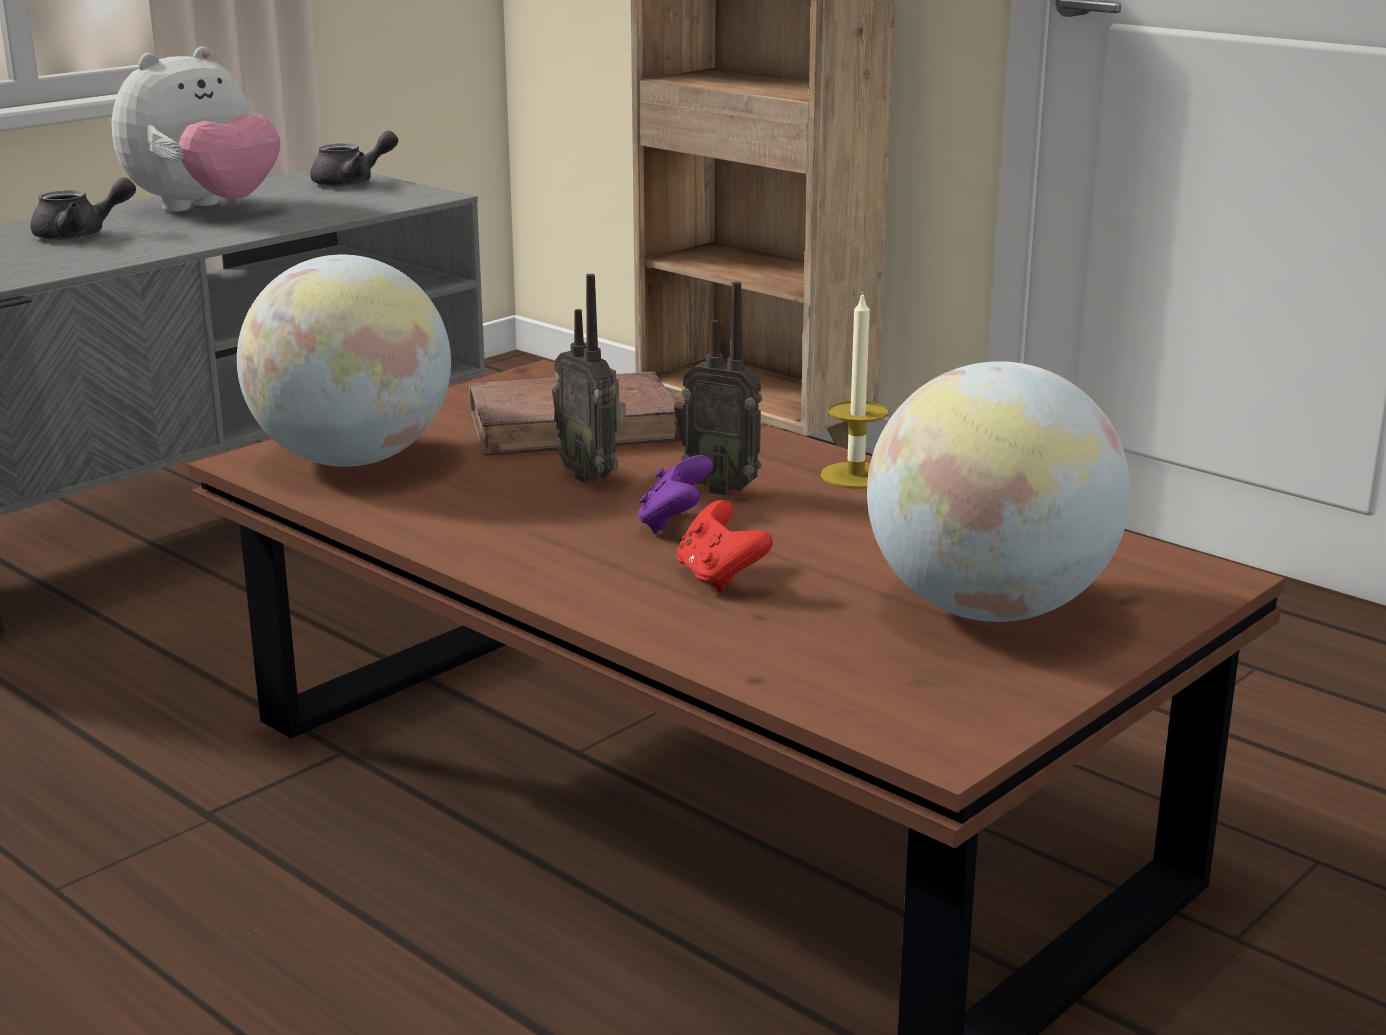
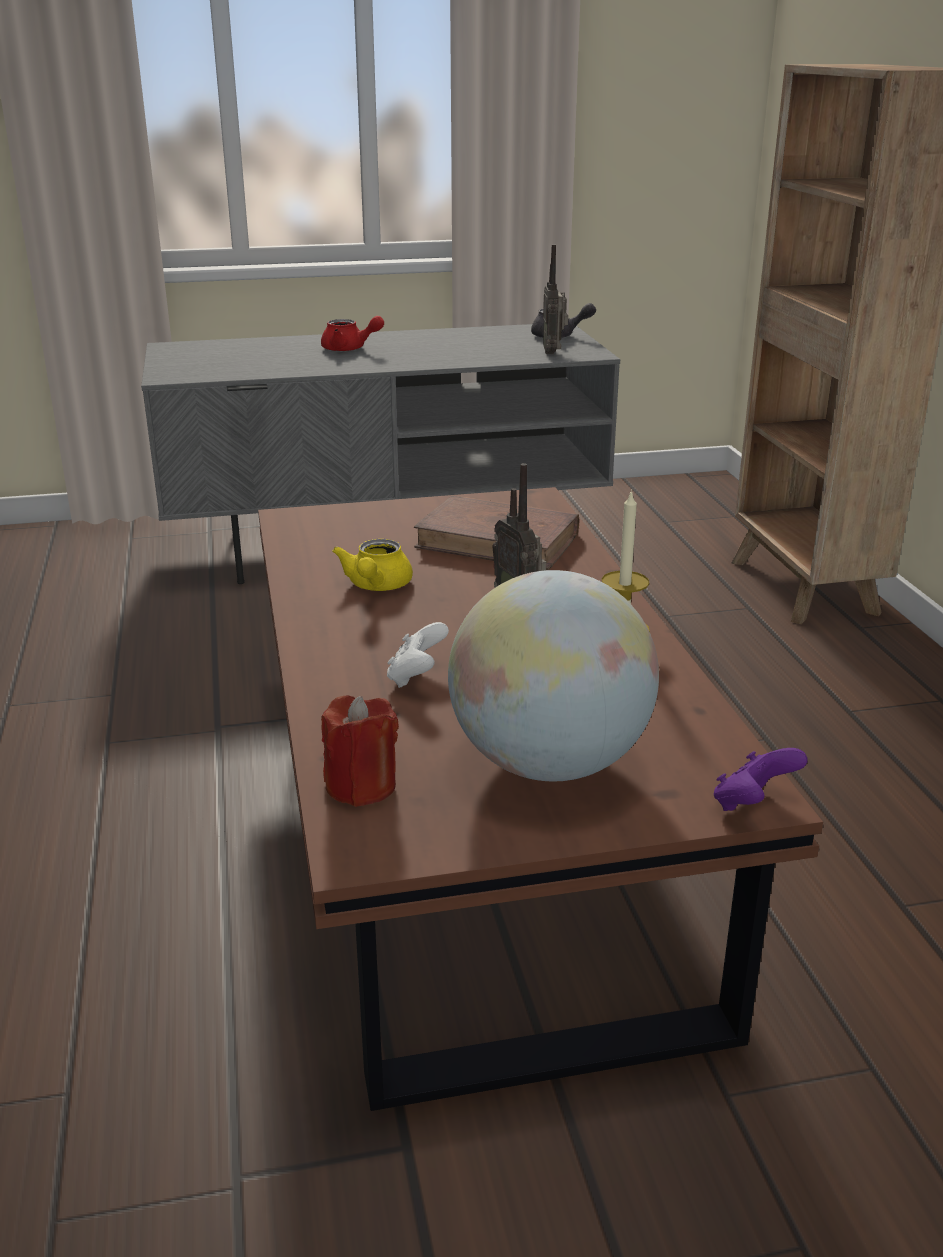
camera: 35 degrees right, 5 degrees up
(80, 235) = (349, 349): grey teapot -> red teapot
(204, 209) = (442, 342): plush toy -> none
(352, 460) = (340, 530): globe -> none
(509, 505) = (376, 586): none -> yellow teapot
(591, 475) = (454, 579): radio -> radio (554, 352)
(674, 523) = (450, 629): purple game controller -> purple game controller (752, 804)
(719, 577) = (416, 677): red game controller -> white game controller
(840, 690) = (361, 786): none -> red candle

